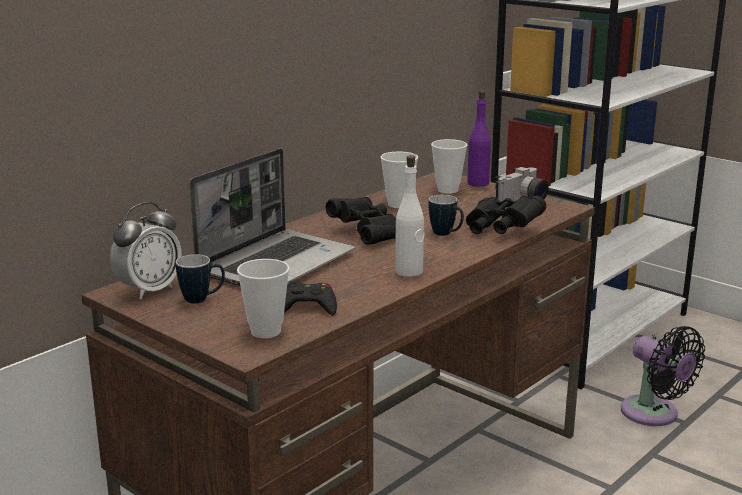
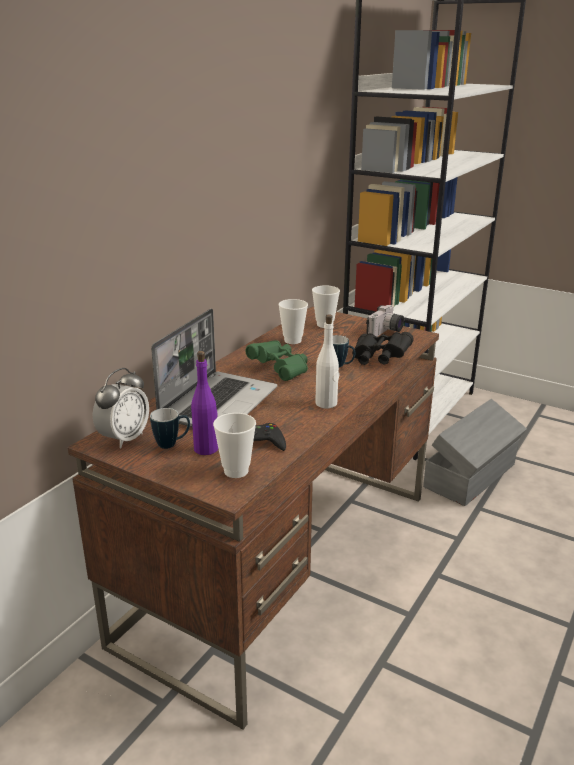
camera: 10 degrees left, 5 degrees up
(368, 233) = (280, 370): black binoculars -> green binoculars
(478, 183) = (345, 317): purple bottle -> purple bottle (206, 449)
(654, 414) = (472, 476): black fan -> grey storage box

